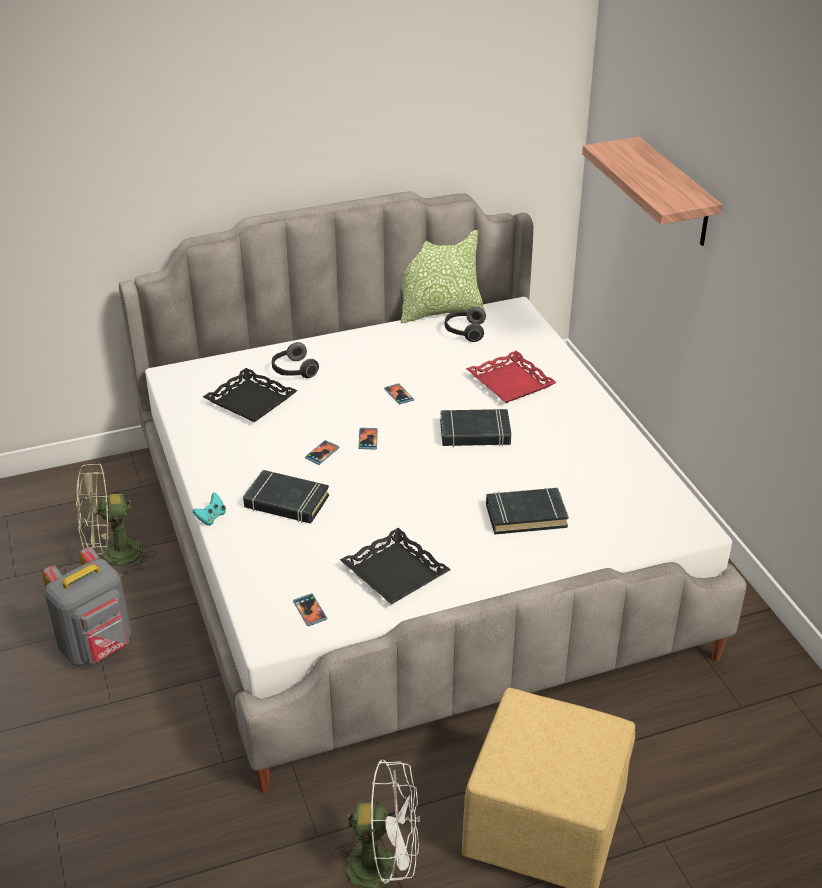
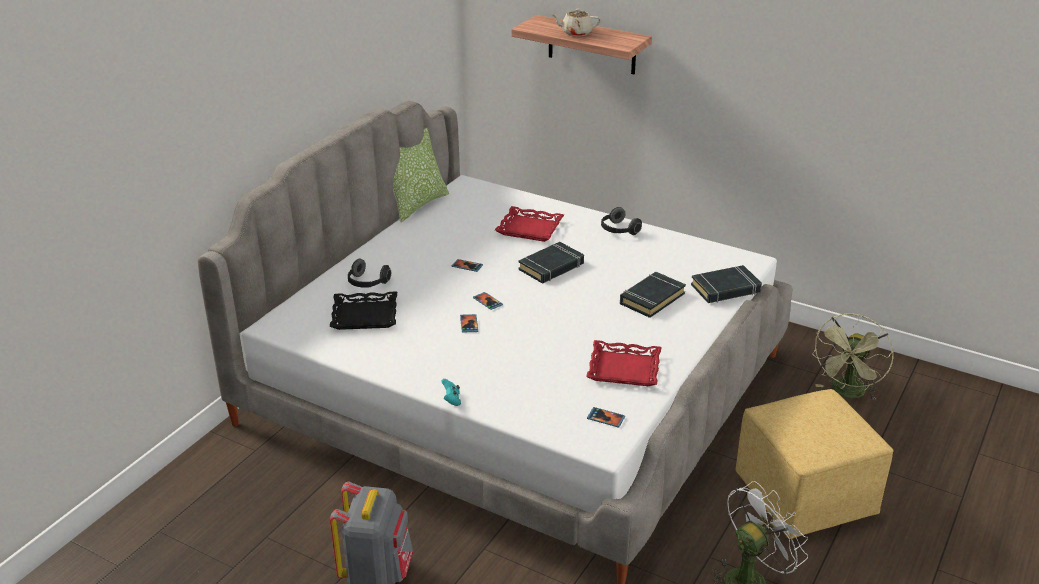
camera: 40 degrees left, 5 degrees down
(113, 556) = (300, 509): green fan -> green fan (847, 393)
(286, 502) = (490, 365): black book -> black book (726, 289)
(395, 572) = (624, 368): black tray -> red tray
(464, 332) = (453, 211): headphones -> headphones (618, 230)
(642, 172) = (576, 33): none -> beige teapot

